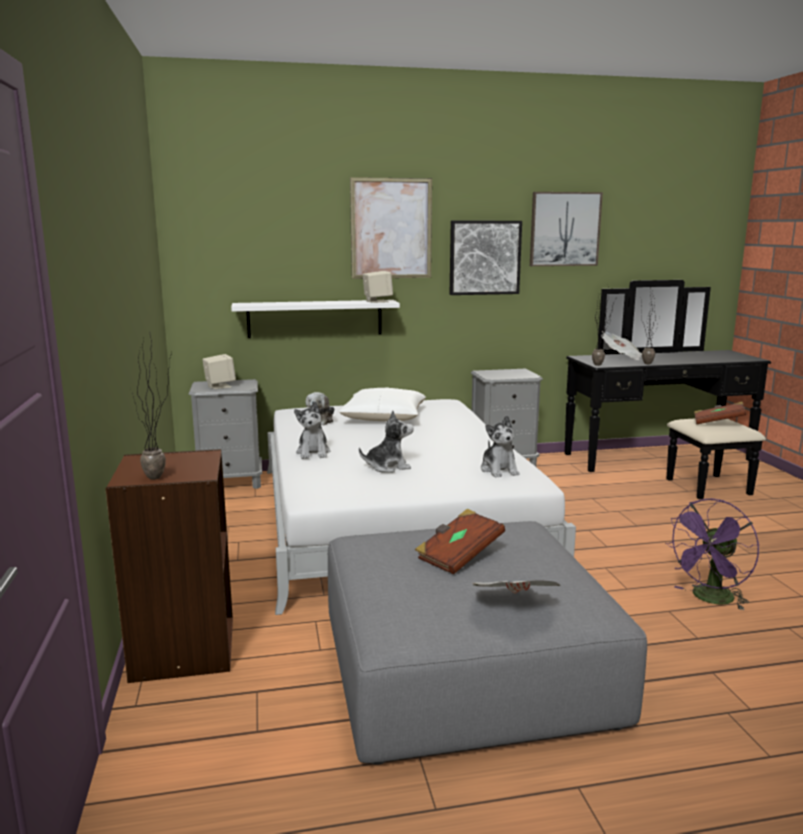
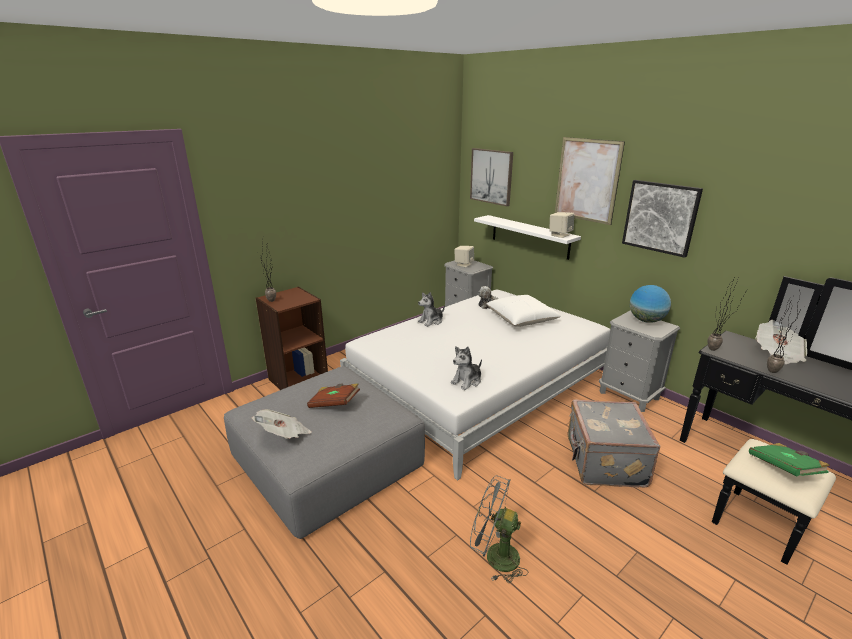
camera: 60 degrees right, 10 degrees up
(388, 467) = (431, 346): plush toy -> none
(501, 372) = (646, 320): none -> globe
(564, 229) = (753, 204): picture -> picture (491, 176)
(598, 508) = (603, 462): none -> grey suitcase
(709, 599) = (494, 556): purple fan -> grey fan
(718, 423) = (784, 468): brown book -> green book

